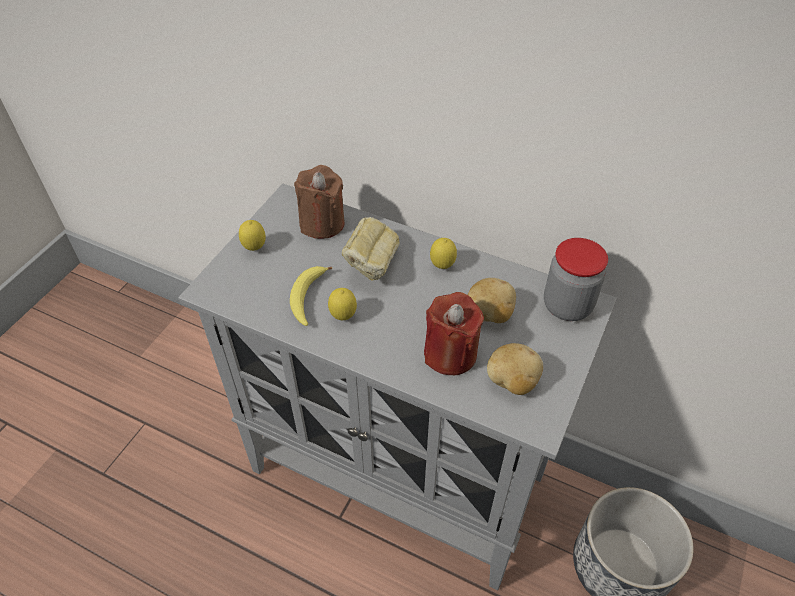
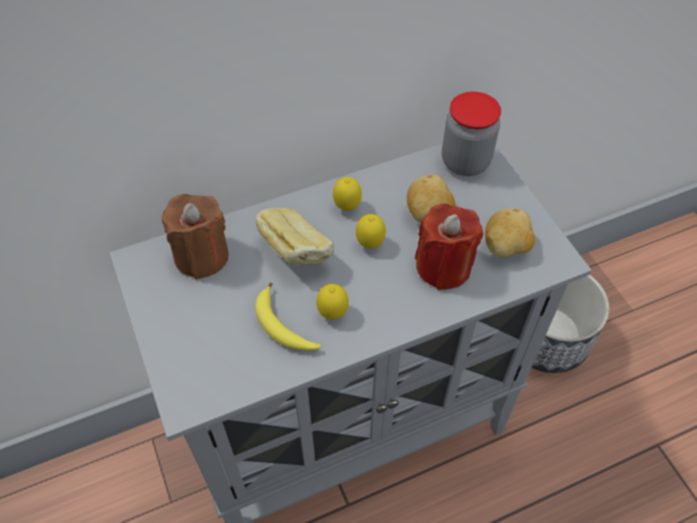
camera: 50 degrees left, 5 degrees up
(255, 248) = (174, 329): lemon -> lemon (370, 244)

